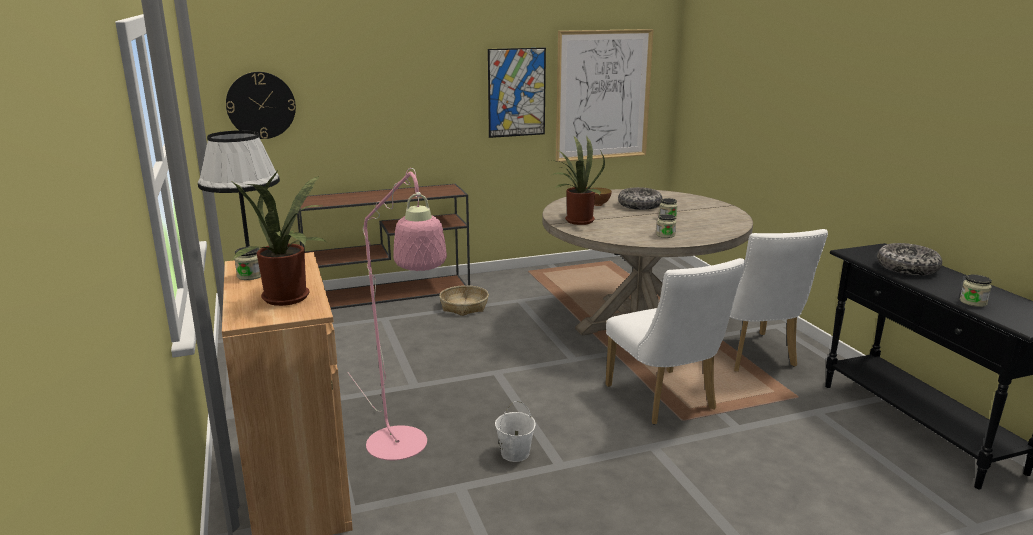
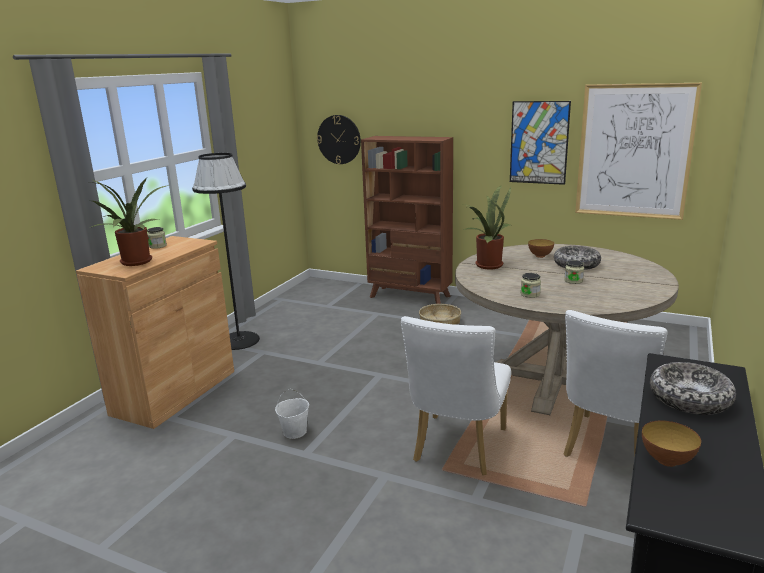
camera: 45 degrees right, 0 degrees up
(389, 292) = (410, 297): brown console table -> brown bookcase
(403, 451) = (246, 399): pink floor lamp -> none
(973, 302) = (667, 460): jar -> bowl

